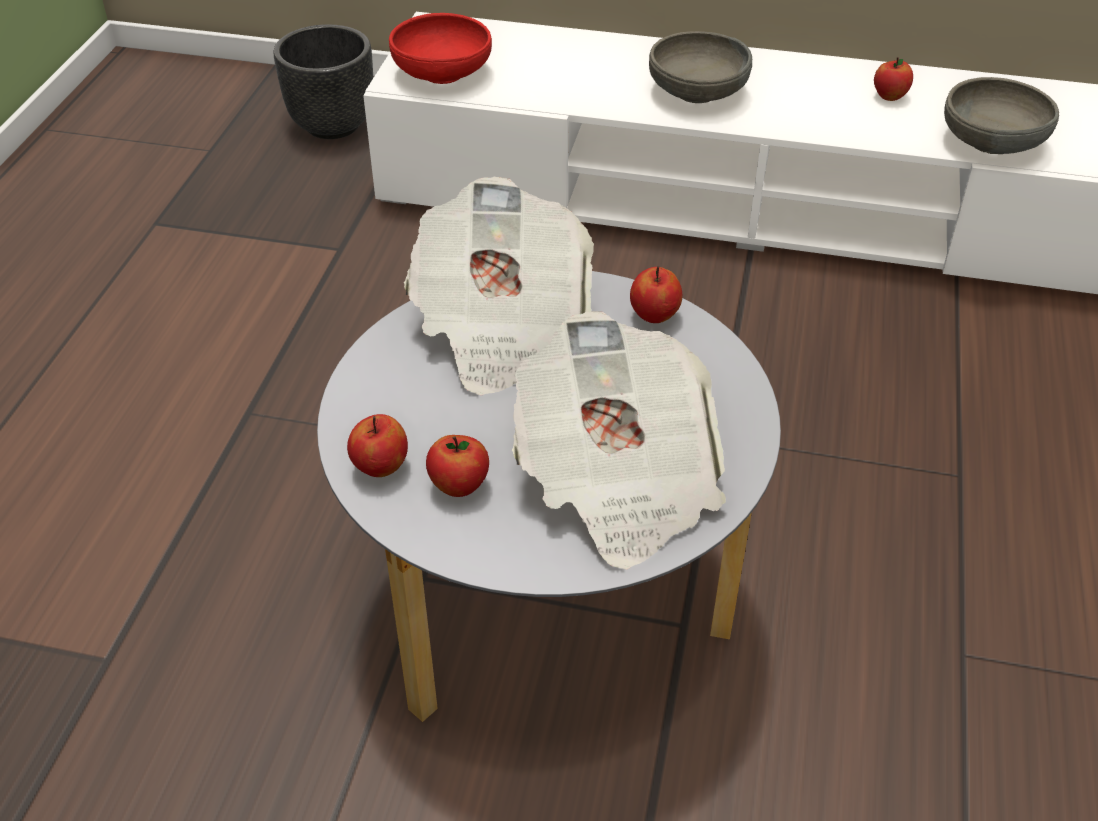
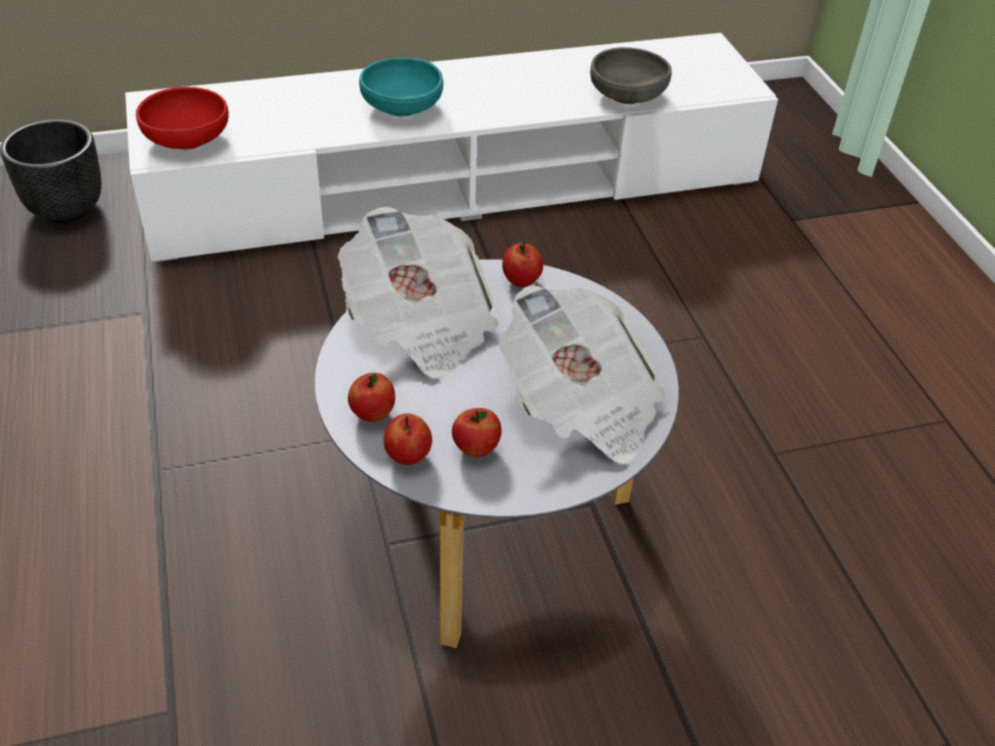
camera: 30 degrees left, 0 degrees up
(697, 93) = (402, 107): grey bowl -> turquoise bowl
(889, 96) = (539, 78): apple -> apple (372, 414)

